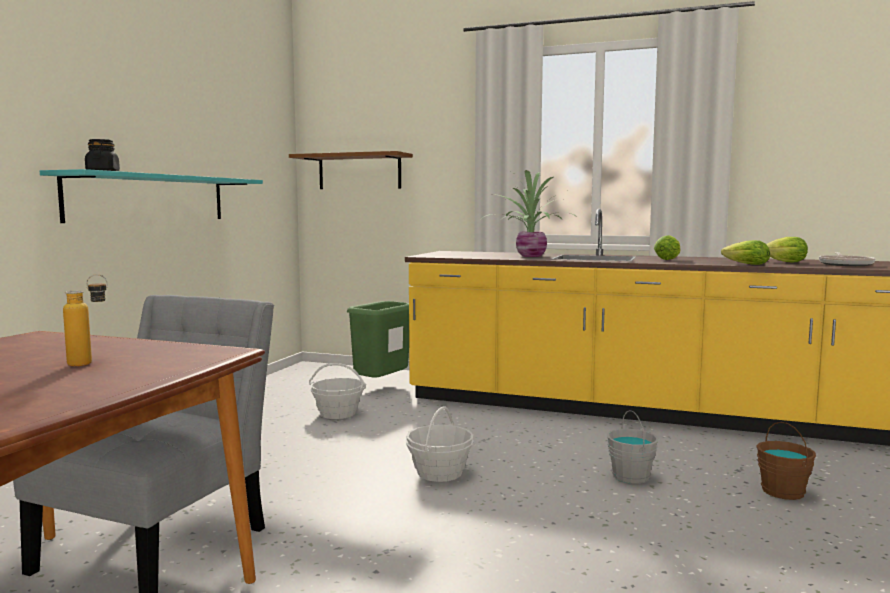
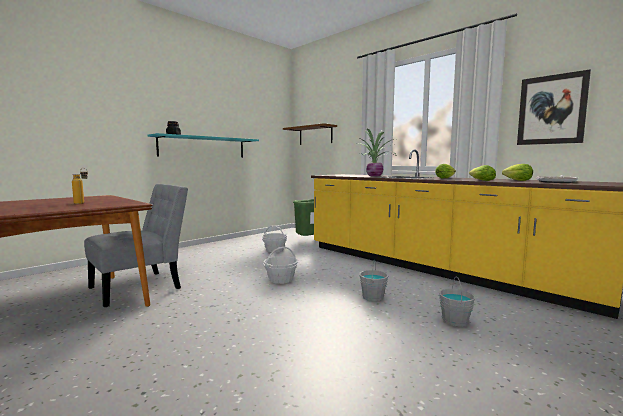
camera: 25 degrees right, 0 degrees up
(782, 491) = (454, 321): brown bucket -> grey bucket
(800, 153) = (551, 110): none -> picture

